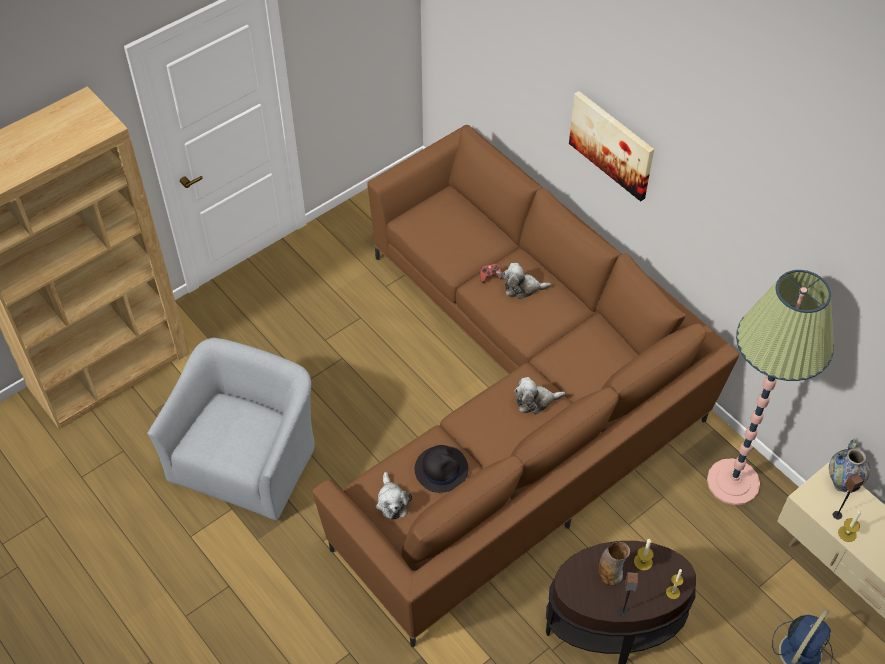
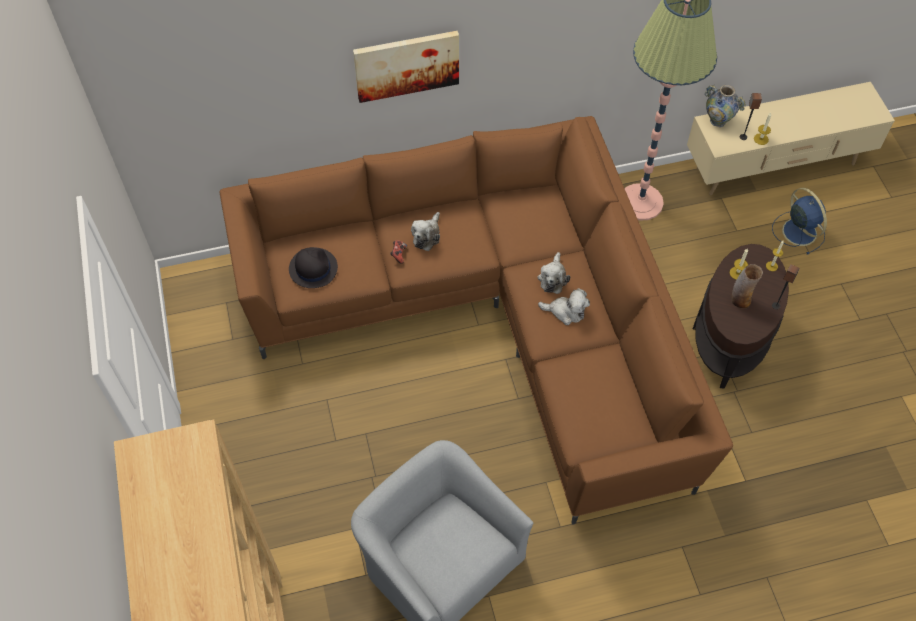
camera: 65 degrees left, 5 degrees up
(392, 501) = (606, 429): plush toy -> plush toy (566, 311)
(441, 469) = (590, 376): black hat -> black hat (313, 268)

